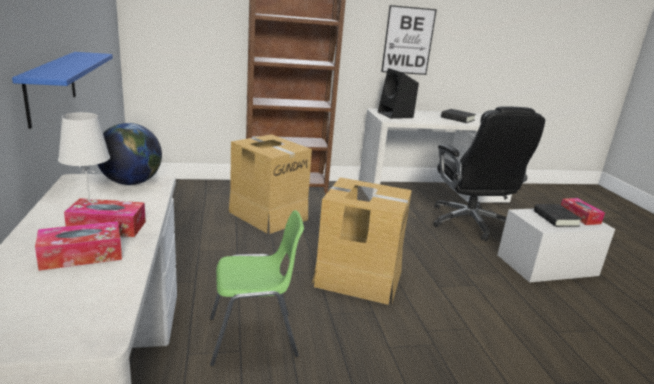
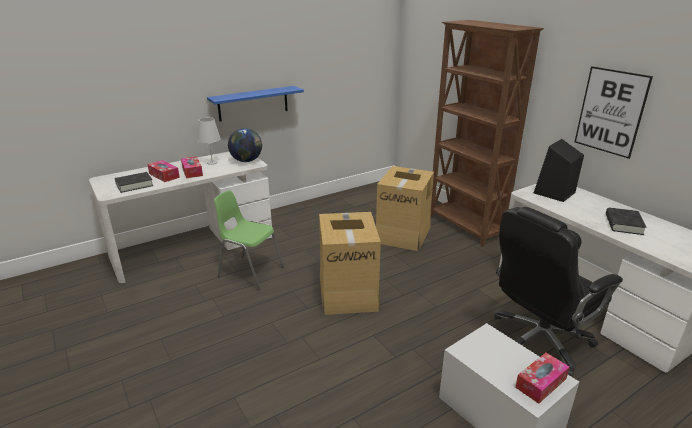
camera: 70 degrees right, 5 degrees up
(253, 338) = (250, 272): green chair -> green chair turned 150 degrees clockwise
(555, 219) = (502, 360): black book -> black book (134, 185)

